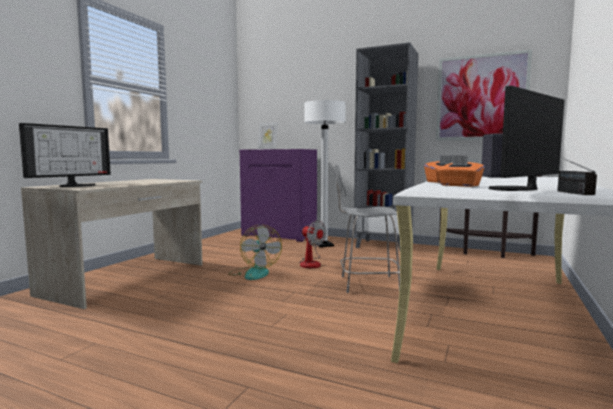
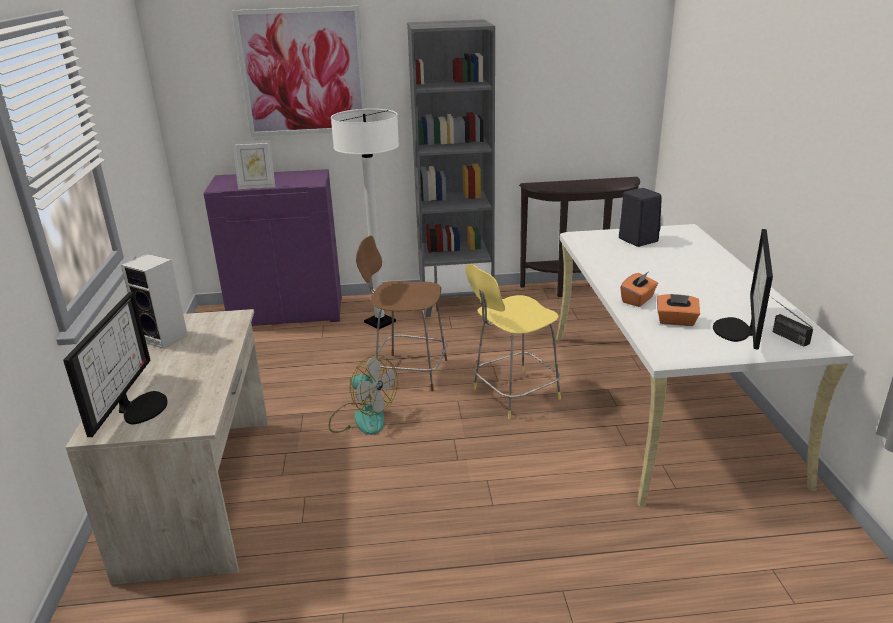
camera: 30 degrees left, 20 degrees up
(143, 180) = (165, 338): none -> speaker
(311, 263) = (408, 371): fan -> brown stool
(366, 284) = (513, 395): grey stool -> yellow stool
(481, 97) = (569, 87): picture -> picture (303, 72)

